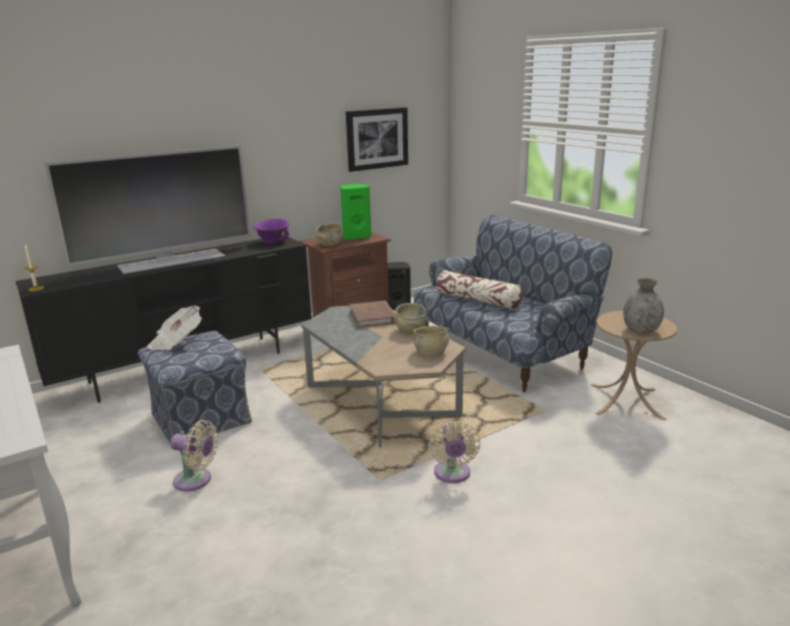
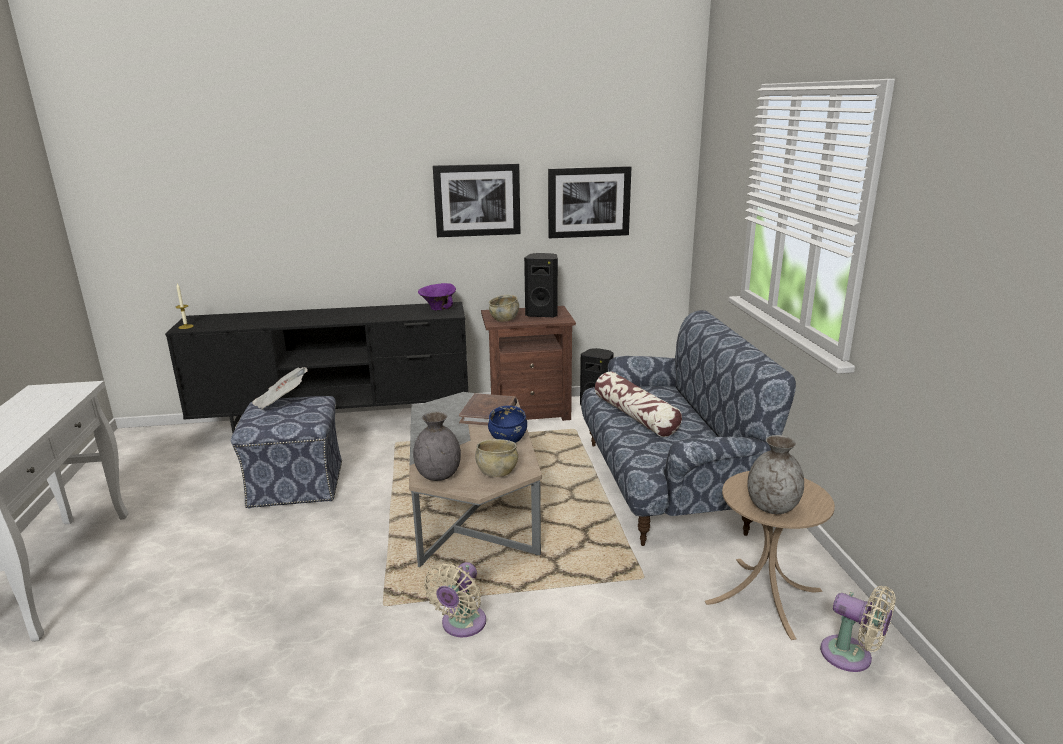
camera: 25 degrees right, 0 degrees up
(171, 261) = (323, 316): television -> none
(196, 480) = (232, 549): beige fan -> beige fan (851, 657)
(291, 142) = (477, 200): none -> picture
(356, 237) = (542, 314): green speaker -> black speaker
(389, 364) = (438, 475): none -> grey vase
(410, 330) = (508, 439): beige bowl -> blue bowl

